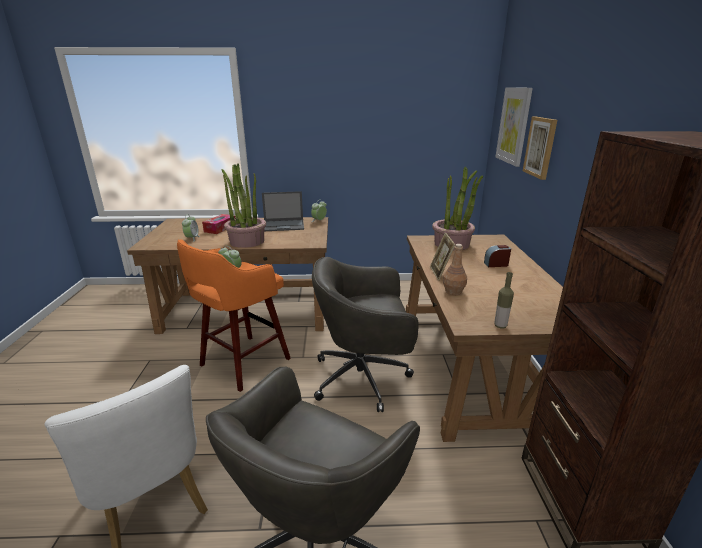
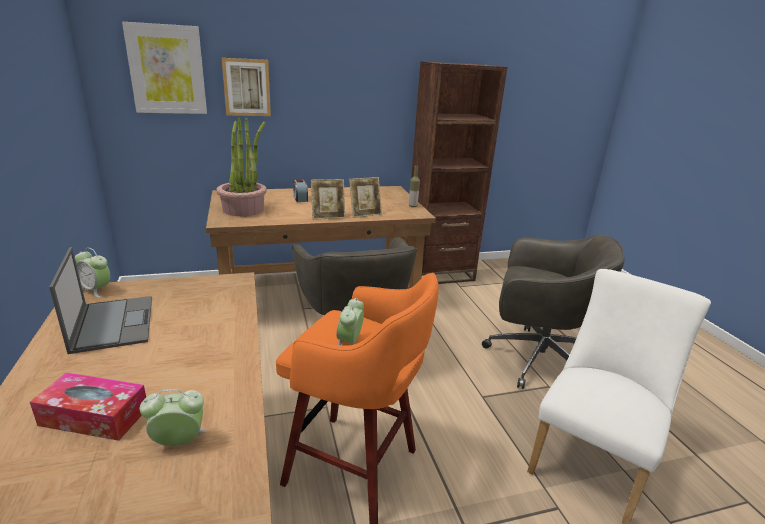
camera: 105 degrees left, 0 degrees up
(247, 241) = (215, 348): potted plant -> none
(453, 291) = (365, 214): brown bottle -> picture frame

